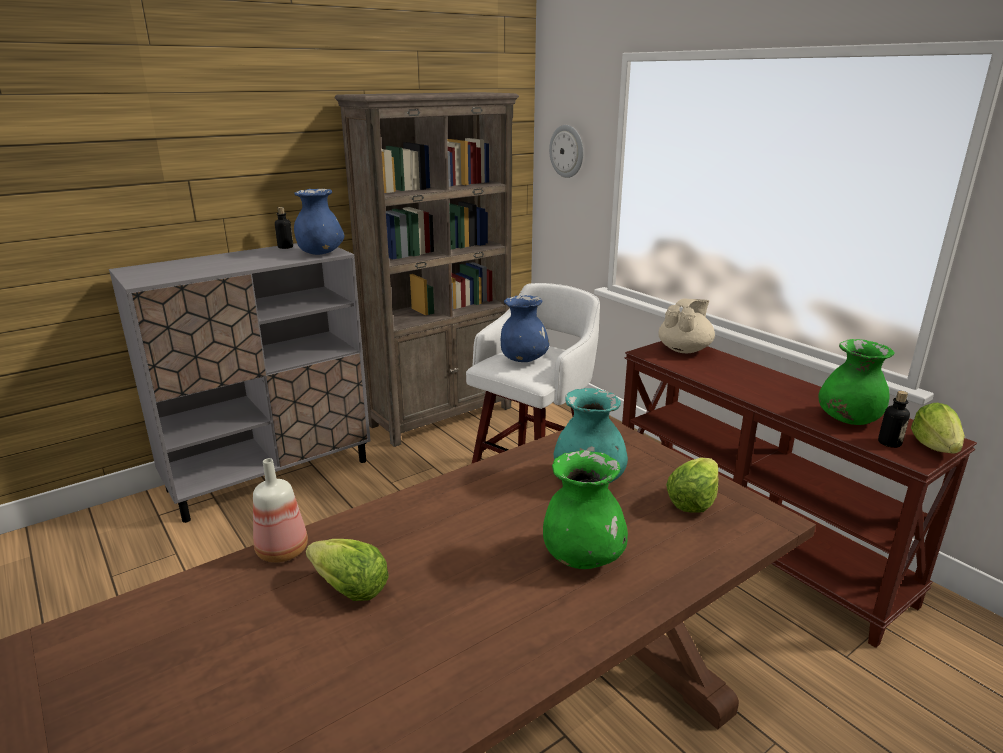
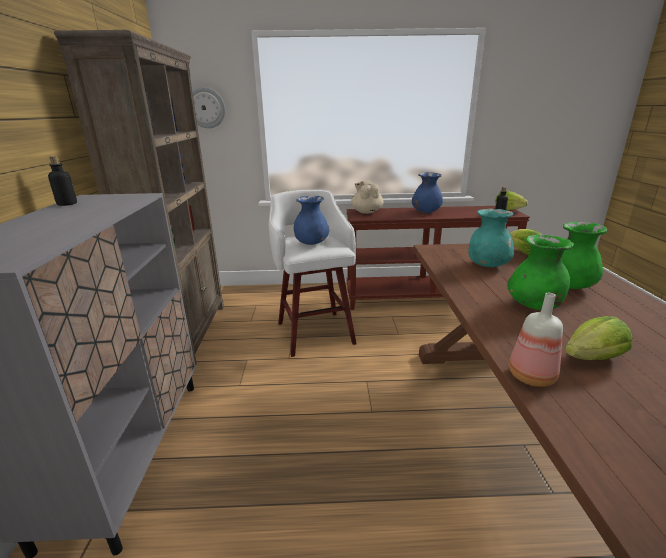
camera: 55 degrees left, 0 degrees up
(320, 253) = (129, 198): blue vase -> blue vase (426, 212)
(848, 420) = (474, 212): green vase -> green vase (534, 306)

